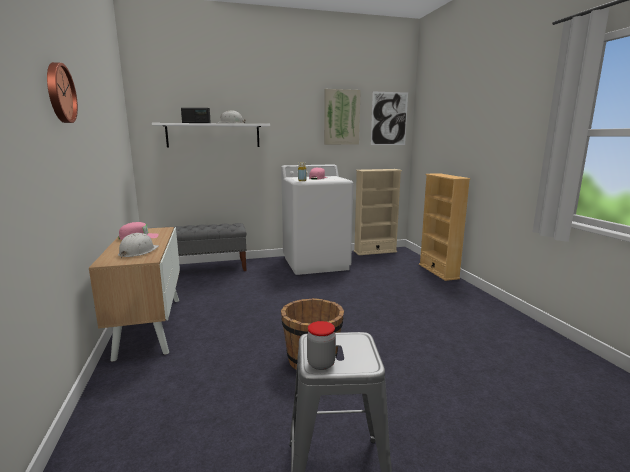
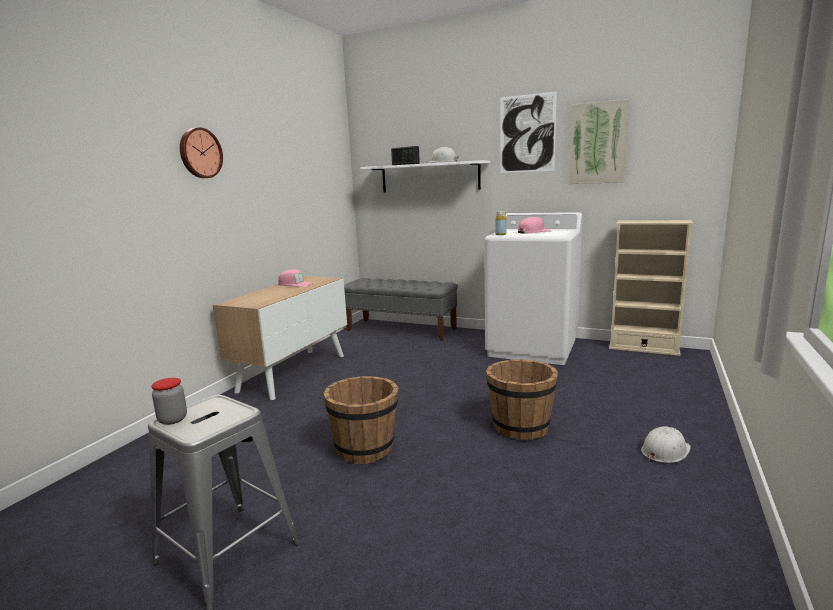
camera: 40 degrees right, 0 degrees up
(138, 252) = (265, 297): white hard hat -> white hard hat (665, 451)
(382, 312) = (520, 427): none -> brown bucket
(389, 119) = (684, 139): picture -> picture (527, 133)
(438, 271) = (705, 398): beige bookcase -> none

